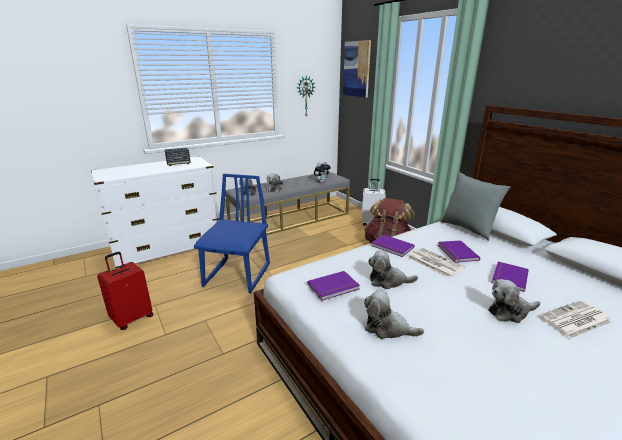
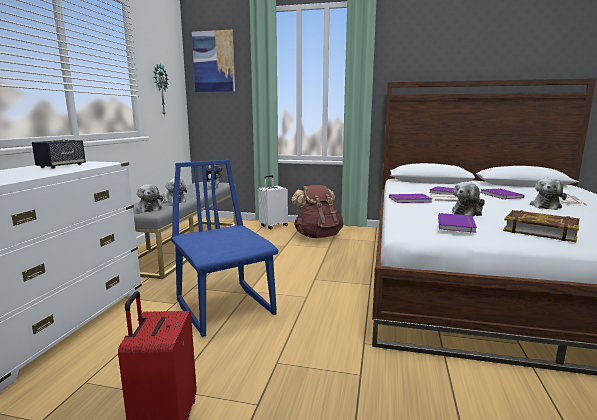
camera: 45 degrees left, 10 degrees down
(387, 328) = (540, 230): plush toy -> book
(468, 229) = (416, 184): grey pillow -> none

